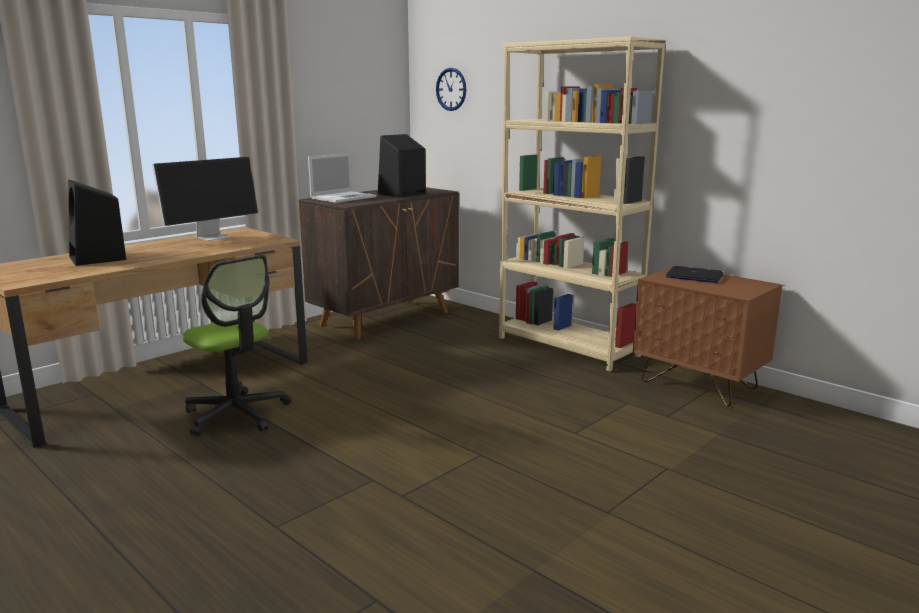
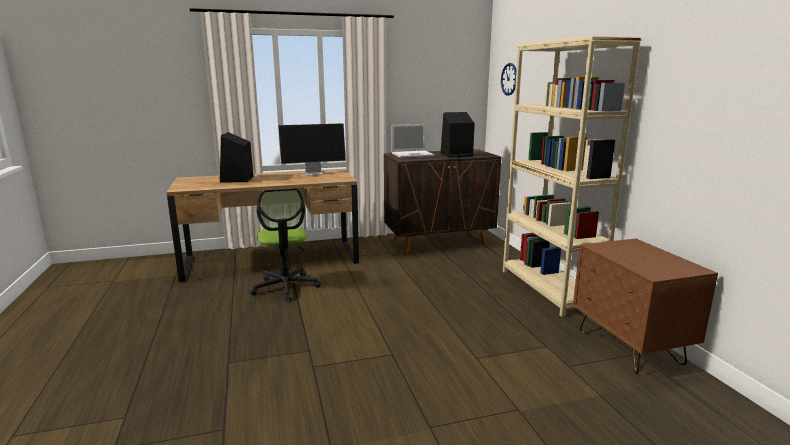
camera: 30 degrees right, 0 degrees up
(694, 276) = (636, 250): laptop -> none

